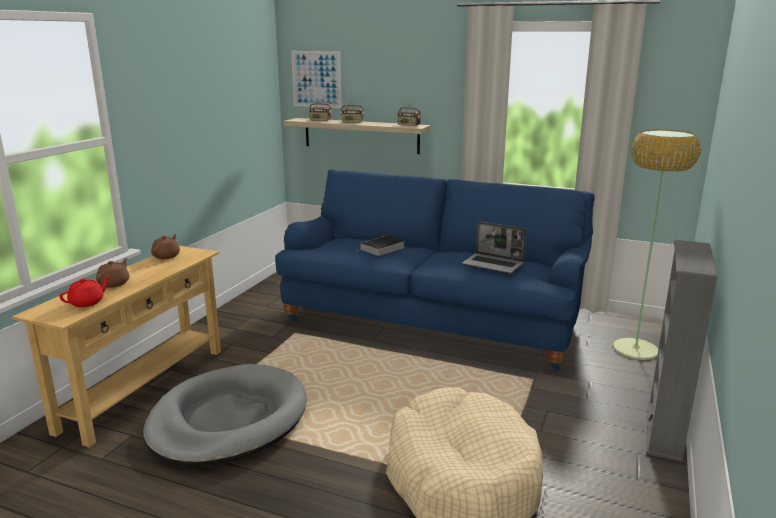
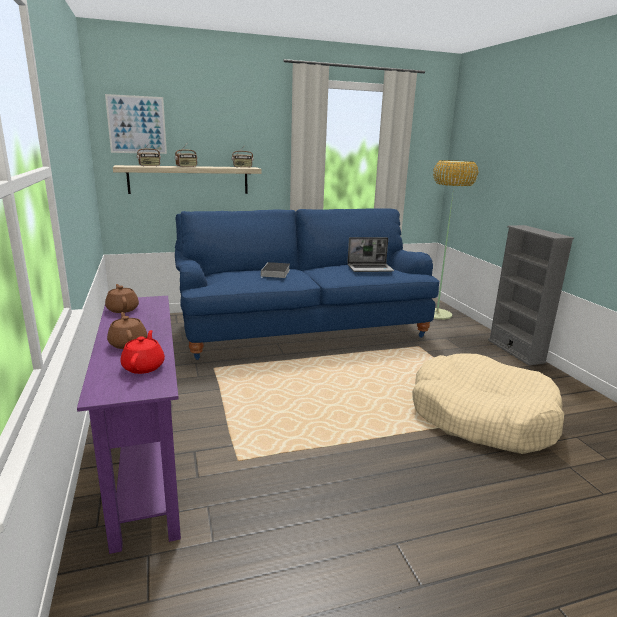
camera: 40 degrees left, 0 degrees up
(144, 388) = (145, 462): beige console table -> purple console table
(228, 420) = (275, 452): grey dog bed -> none

